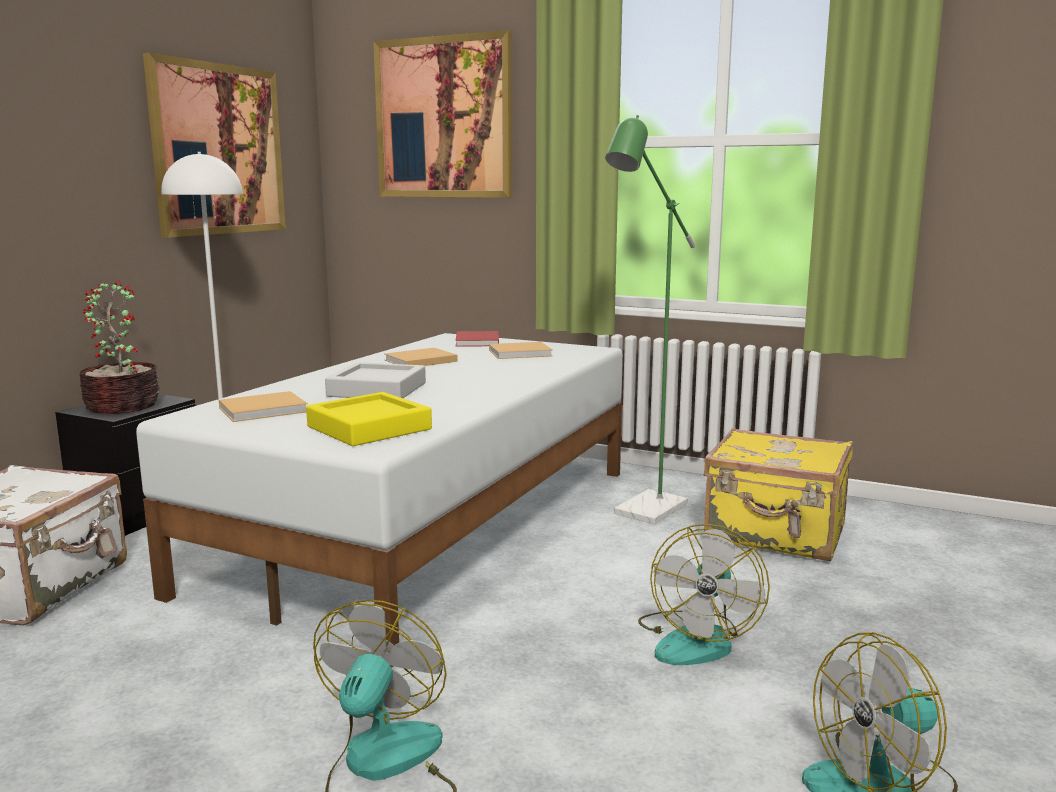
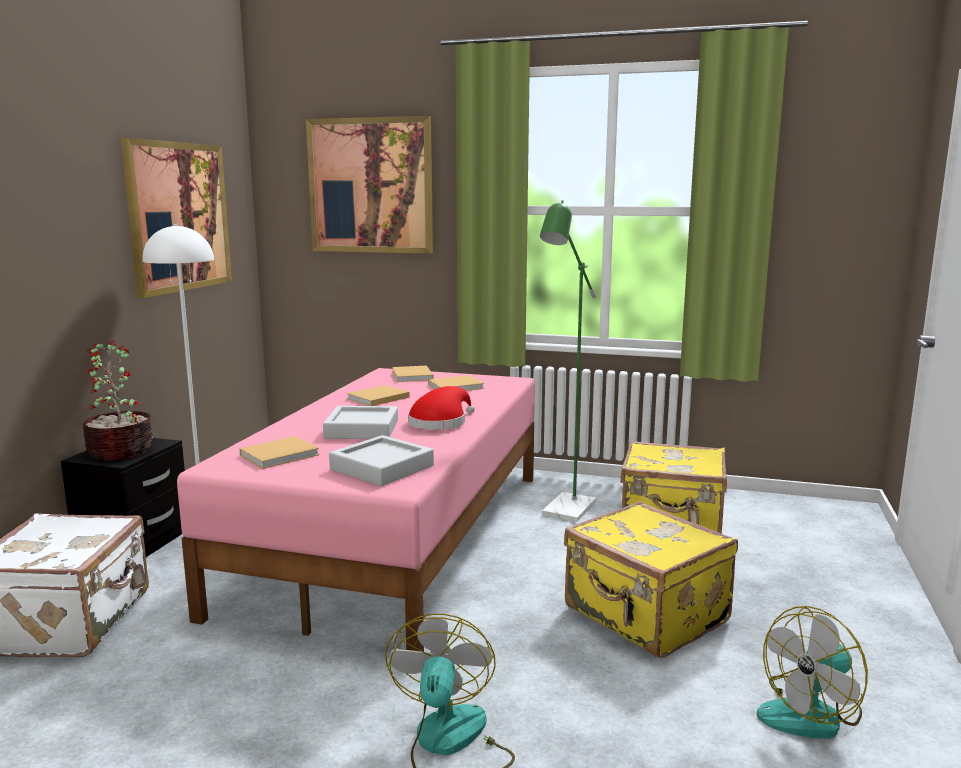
camera: 10 degrees left, 0 degrees up
(369, 428) = (382, 468): yellow tray -> grey tray
(430, 526) = (397, 536): white bed -> pink bed
(474, 387) = (440, 422): none -> red hat
(477, 342) = (412, 376): red book -> beige book
(697, 639) = (645, 616): fan -> yellow suitcase

